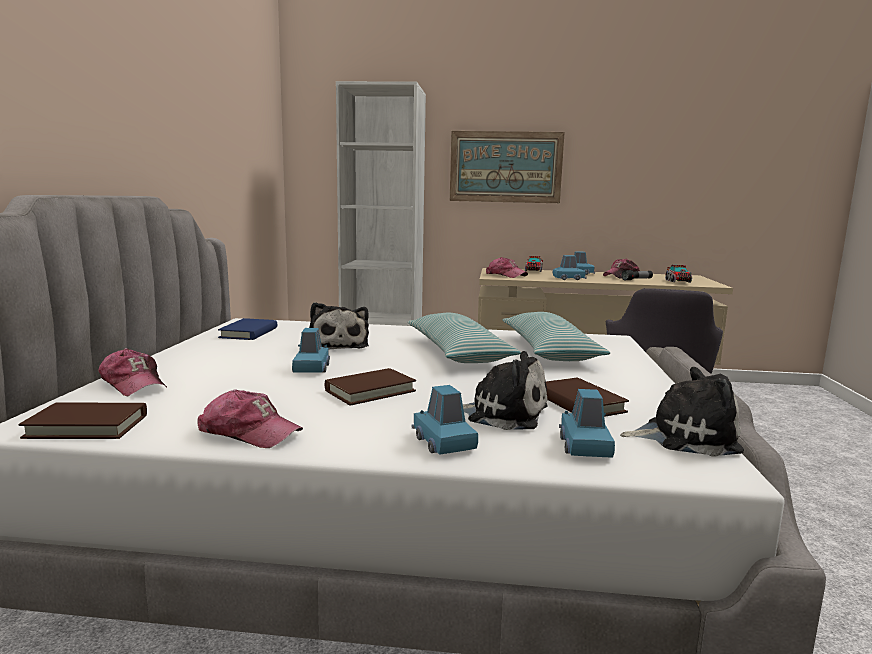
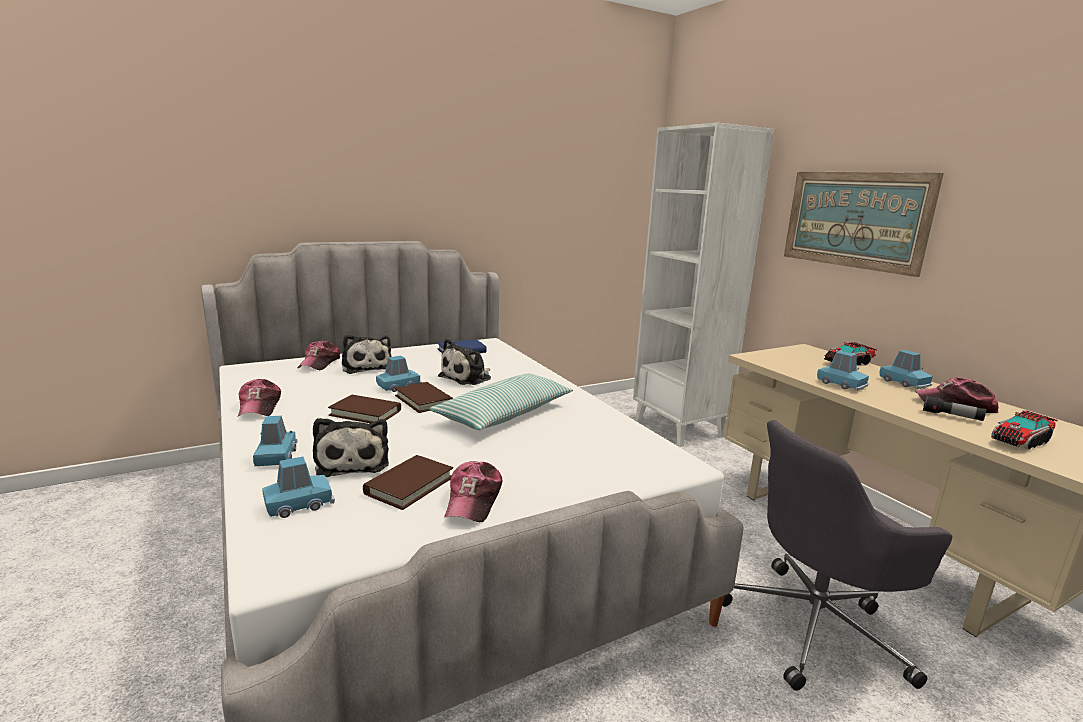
camera: 55 degrees right, 5 degrees up
(87, 426) = (248, 376): brown book -> brown book (423, 400)
(443, 442) = (276, 456): blue toy car -> blue toy car turned 45 degrees counterclockwise
(505, 275) = (779, 359): cap -> cap (474, 500)
(549, 351) = (570, 445): pillow -> none
(685, 437) = (354, 546): plush toy -> plush toy (366, 366)

